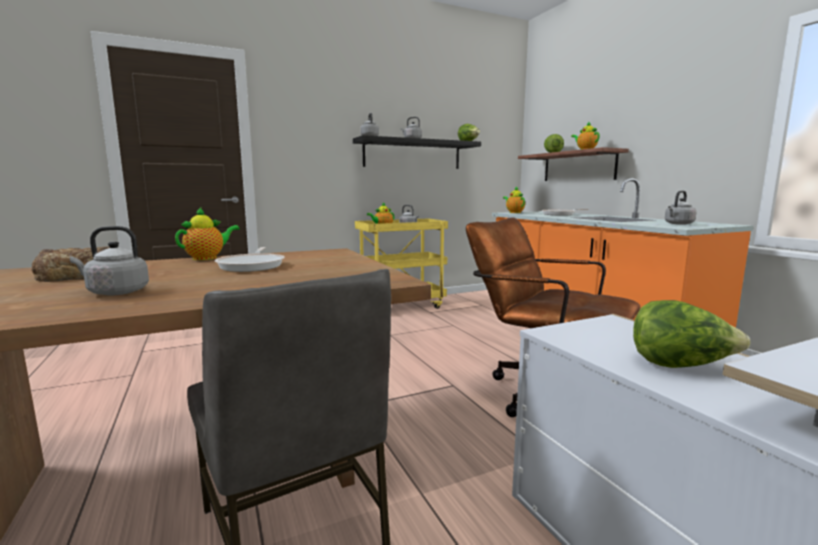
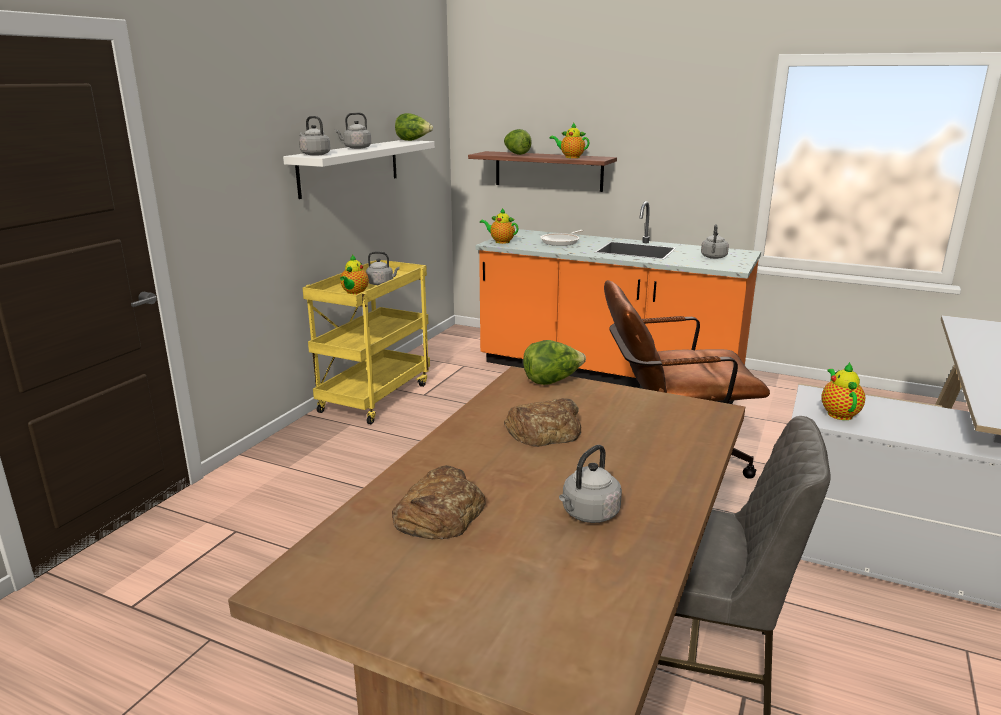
camera: 40 degrees left, 10 degrees up
(207, 258) = (447, 434): teapot -> teapot (838, 413)
(253, 265) = (544, 430): frying pan -> bread
(412, 154) = (350, 167): black shelf -> white shelf
(680, 366) = (905, 422): lettuce -> lettuce (552, 381)

